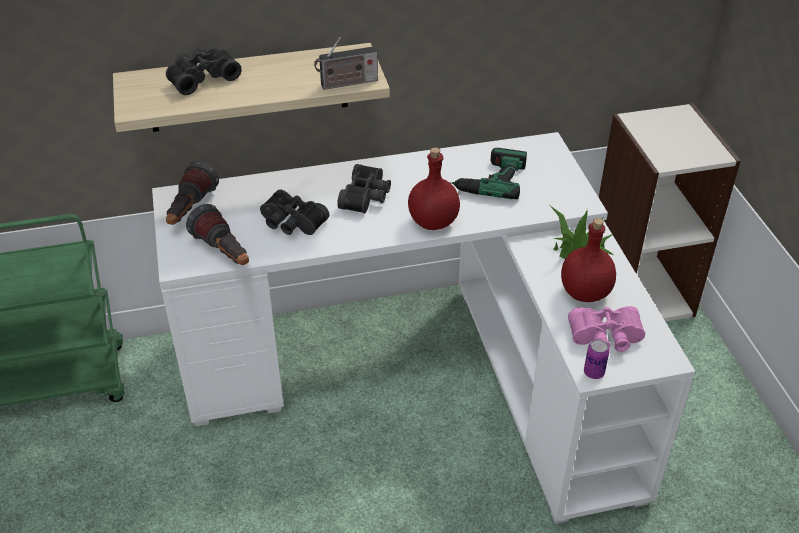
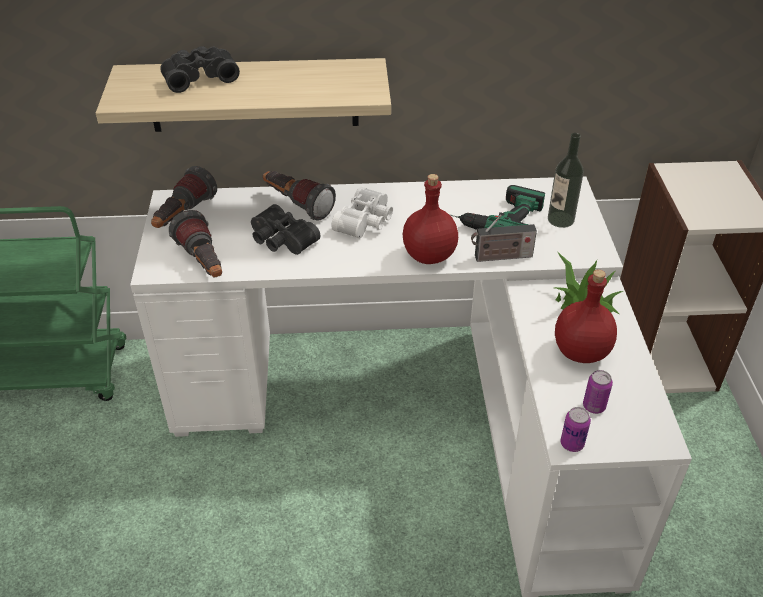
camera: 10 degrees right, 0 degrees up
(296, 188) = (296, 205): none -> flashlight
(346, 83) = (346, 96): radio -> radio (500, 257)
(367, 197) = (366, 222): black binoculars -> white binoculars
(544, 175) = (560, 219): none -> bottle
(606, 338) = (594, 406): pink binoculars -> can

